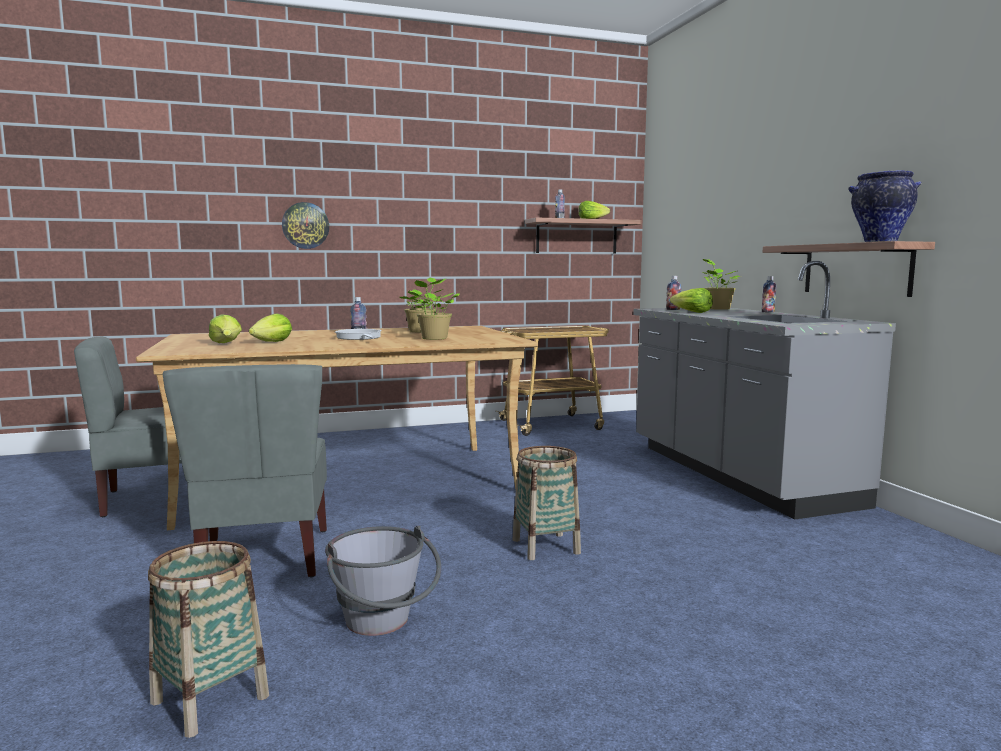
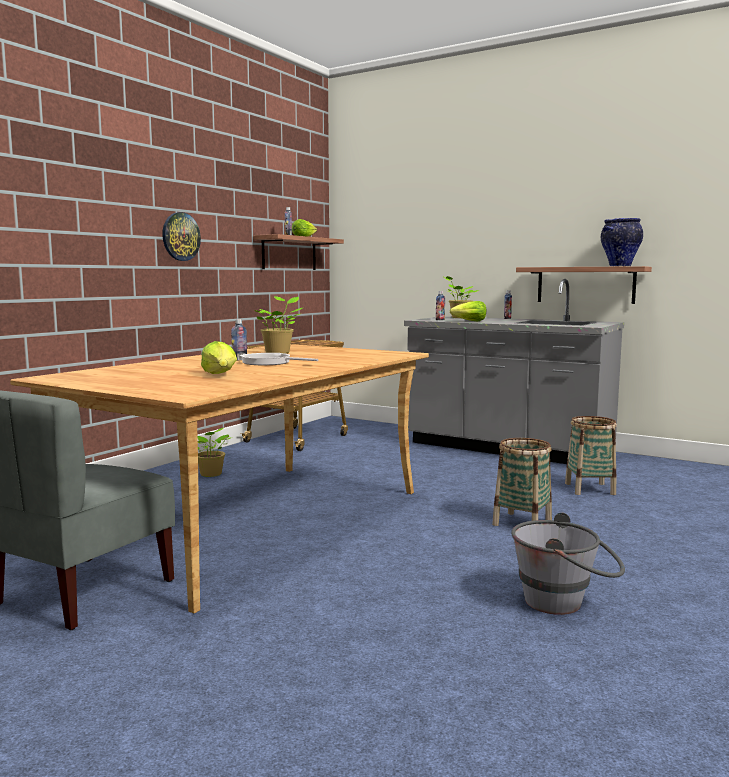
camera: 40 degrees left, 0 degrees up
(209, 699) = (598, 690): basket -> basket (589, 489)
(227, 344) = (182, 380): lettuce -> none
(264, 558) = (358, 598): grey chair -> none
(305, 225) = (61, 234): wall clock -> wall clock (180, 236)
(433, 338) = (338, 357): potted plant -> potted plant (211, 474)

